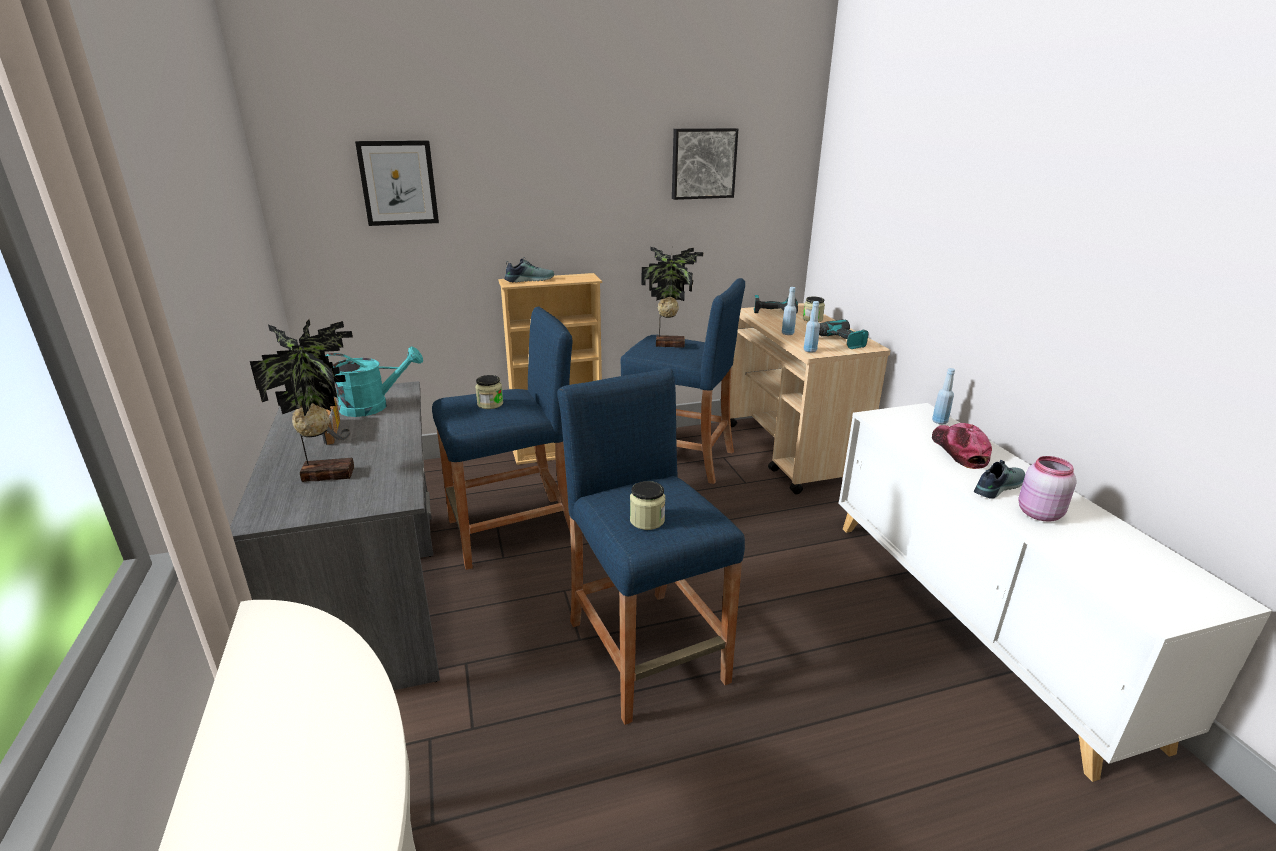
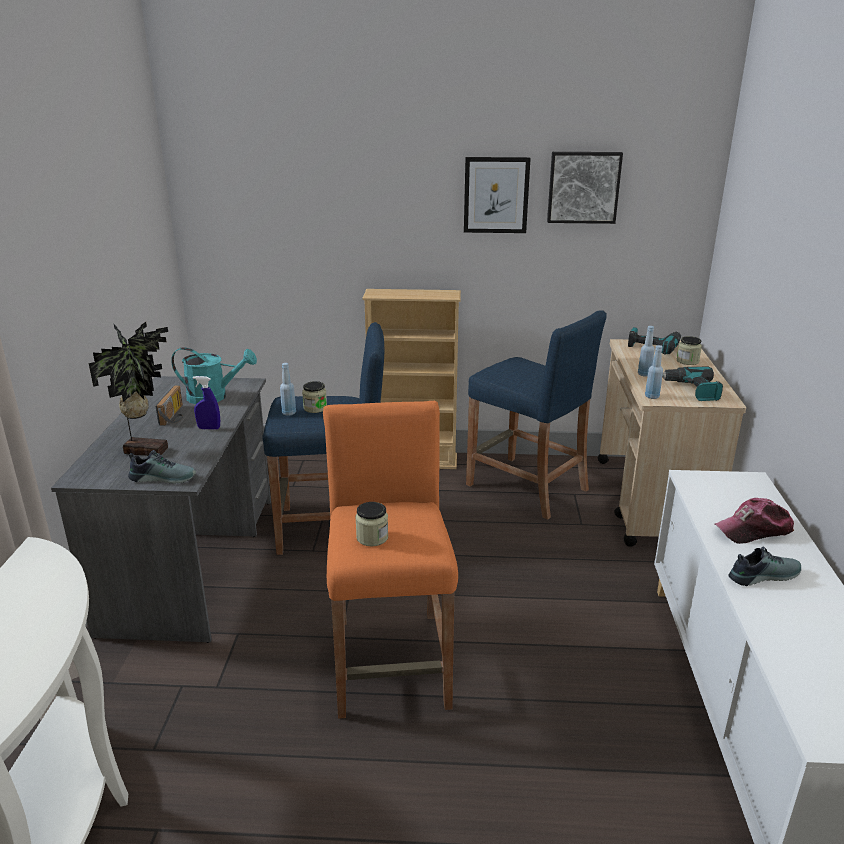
camera: 20 degrees right, 0 degrees up
(390, 439) = (209, 428): none -> blue spray bottle
(398, 183) = (282, 196): picture -> picture (496, 195)
(529, 280) = (392, 292): shoe -> shoe (163, 477)
(646, 651) = (391, 661): blue stool -> orange stool
(669, 344) = (523, 369): potted plant -> none
(939, 422) = (759, 495): blue bottle -> blue bottle (289, 413)
(959, 450) = (753, 530): cap -> cap turned 120 degrees counterclockwise
(1037, 513) = (783, 611): pink jar -> none

